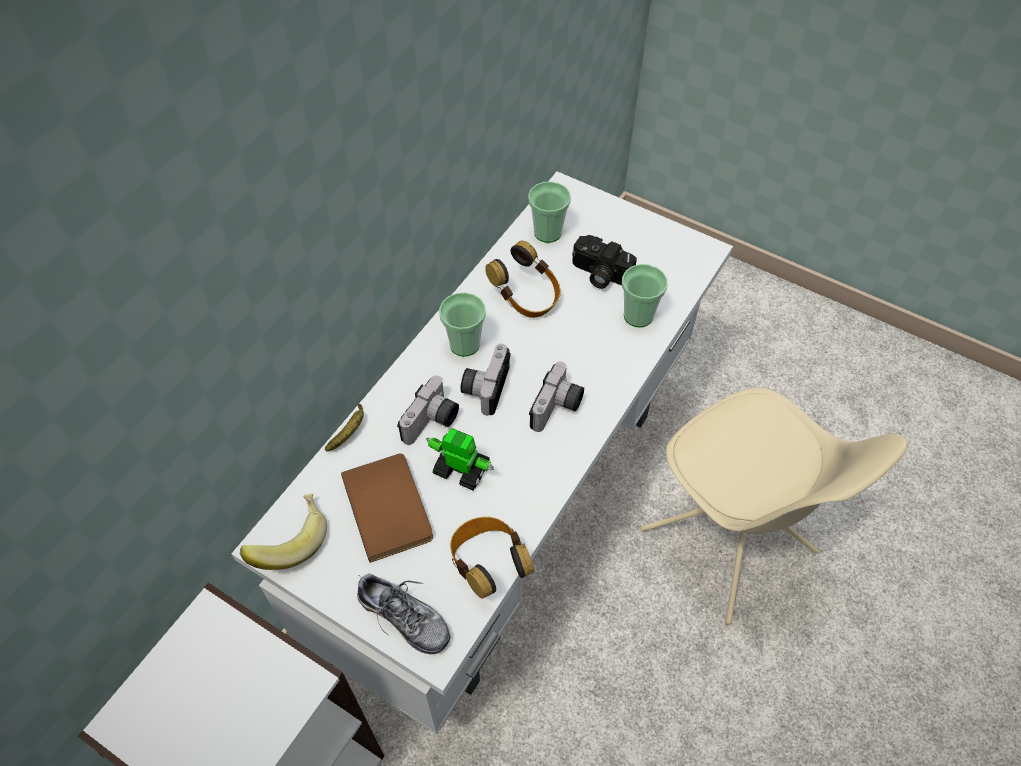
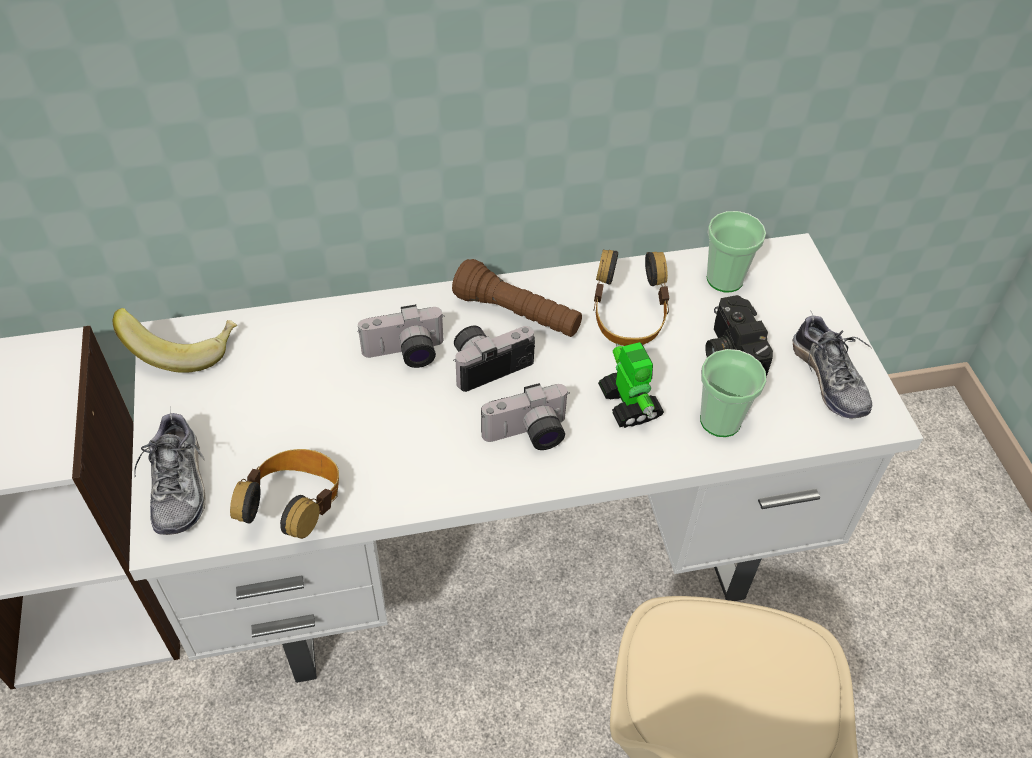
camera: 45 degrees right, 5 degrees down
(349, 431) = (333, 307): banana -> none
(391, 507) = (285, 391): brown book -> none
(461, 469) = (377, 411): toy robot -> toy robot (629, 403)
(464, 344) = (517, 314): cup -> brown flashlight
(660, 249) = (829, 379): none -> shoe

